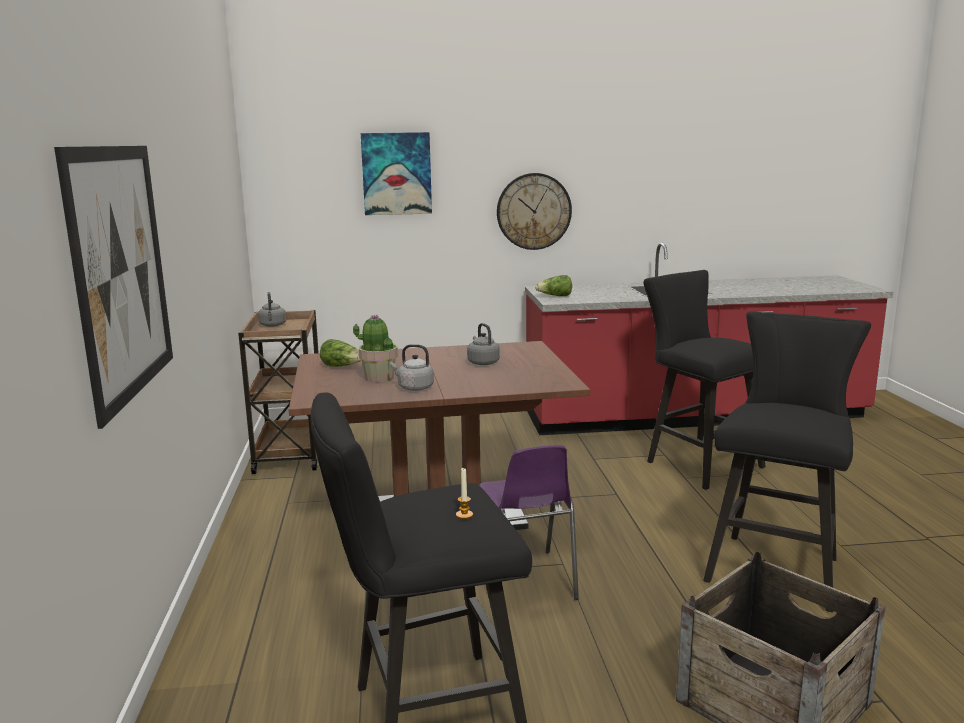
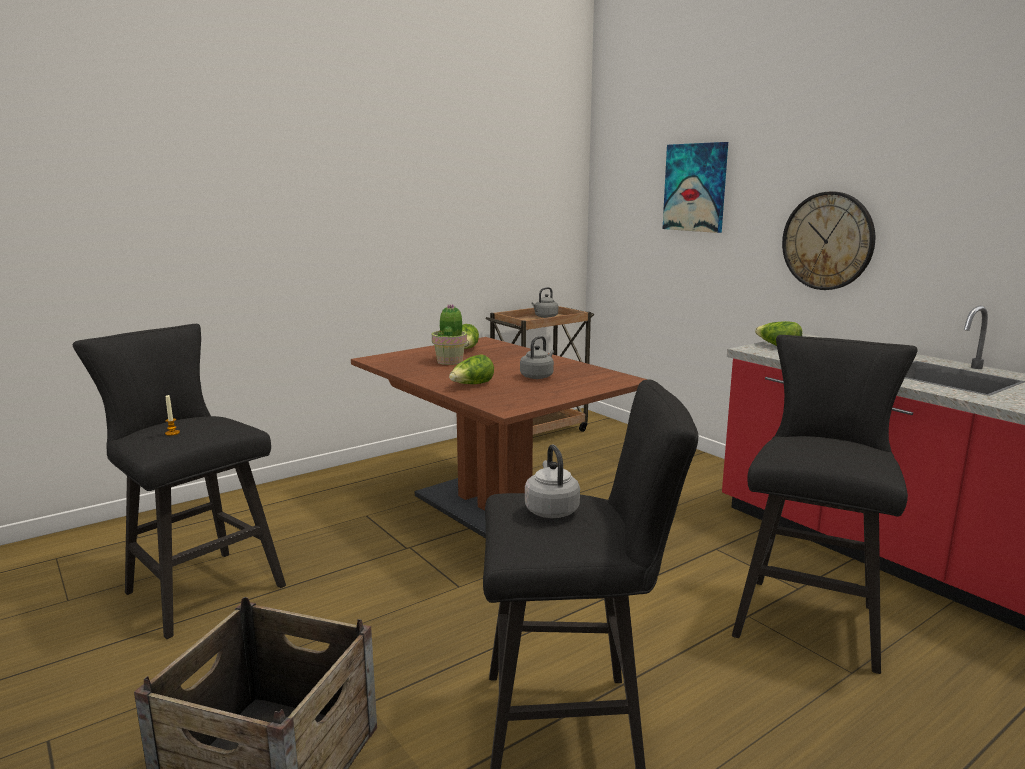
camera: 60 degrees right, 0 degrees up
(122, 272) = (235, 231): picture -> none
(413, 388) = (435, 373): grey kettle -> grey kettle (551, 510)
(478, 383) = (472, 385): none -> lettuce
(523, 582) = (409, 576): purple chair -> none

